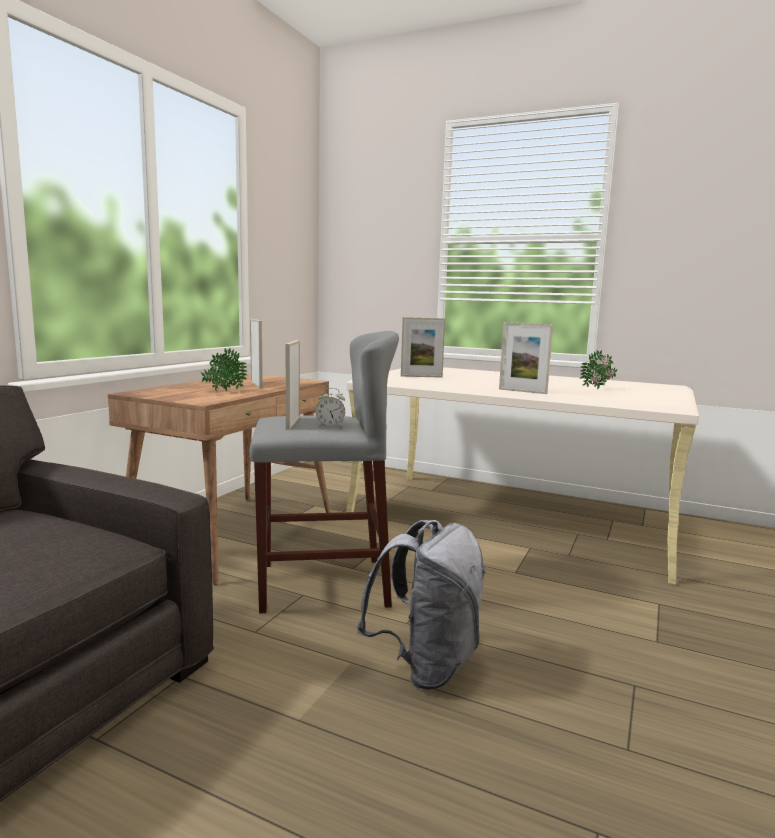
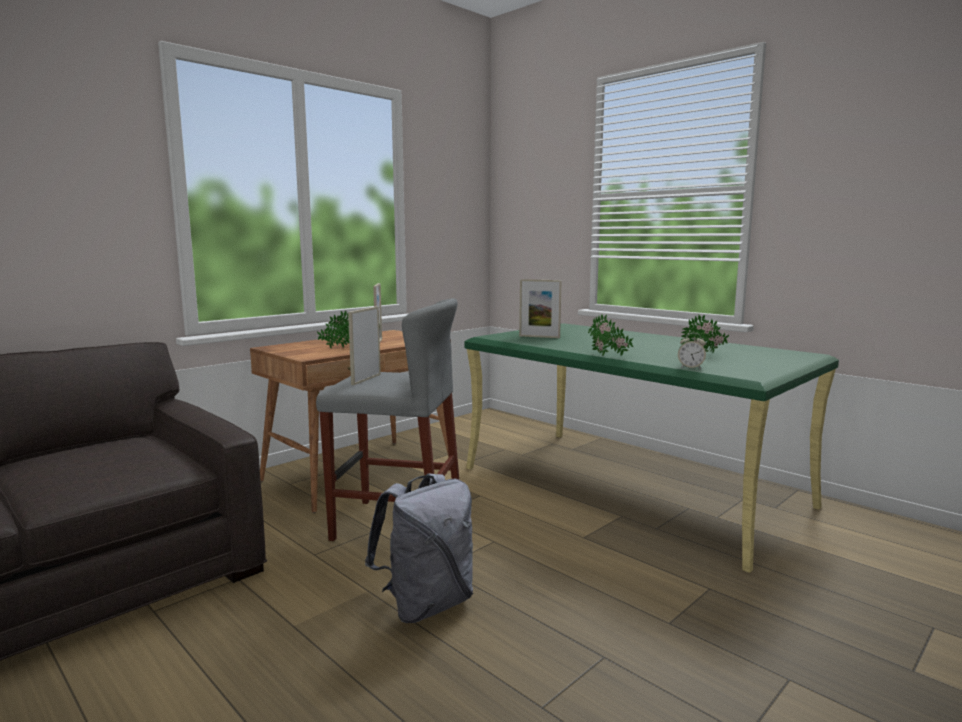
camera: 20 degrees right, 0 degrees up
(330, 426) = (392, 384): alarm clock -> alarm clock (690, 368)
(514, 520) = (630, 486): beige desk -> green desk
(522, 391) = (609, 356): picture frame -> potted plant

